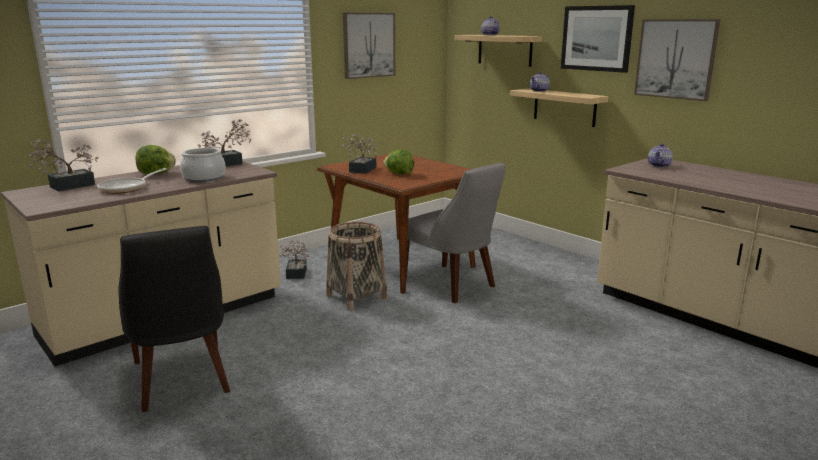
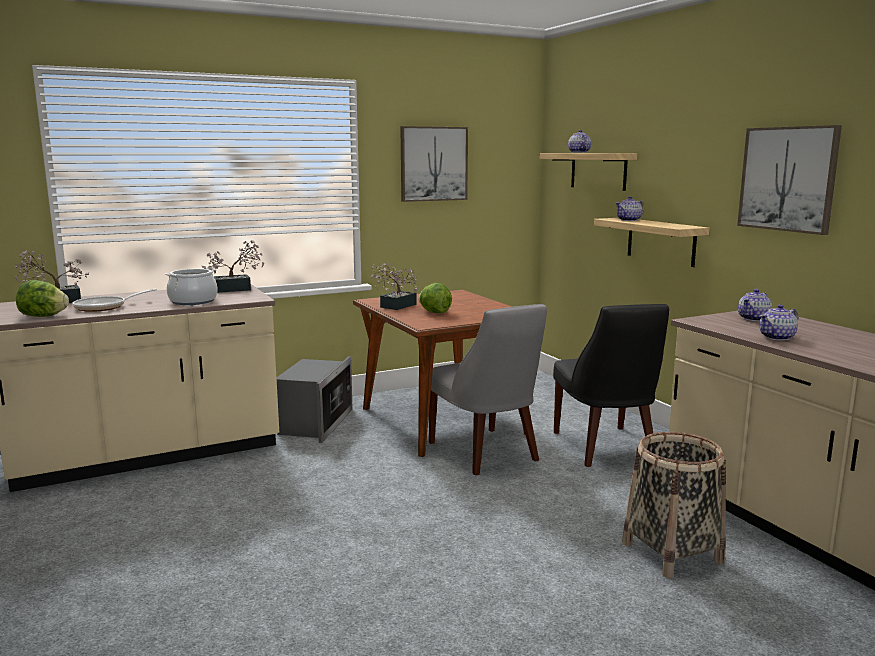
camera: 15 degrees right, 5 degrees down
(156, 174) = (152, 295): lettuce -> lettuce (43, 316)
(182, 379) = (117, 523): black chair -> black chair (605, 448)
(295, 275) = (315, 423): potted plant -> microwave
(356, 297) = (364, 455): basket -> basket (672, 552)
(596, 38) = (696, 154): picture -> none
(690, 179) = (777, 337): none -> teapot

